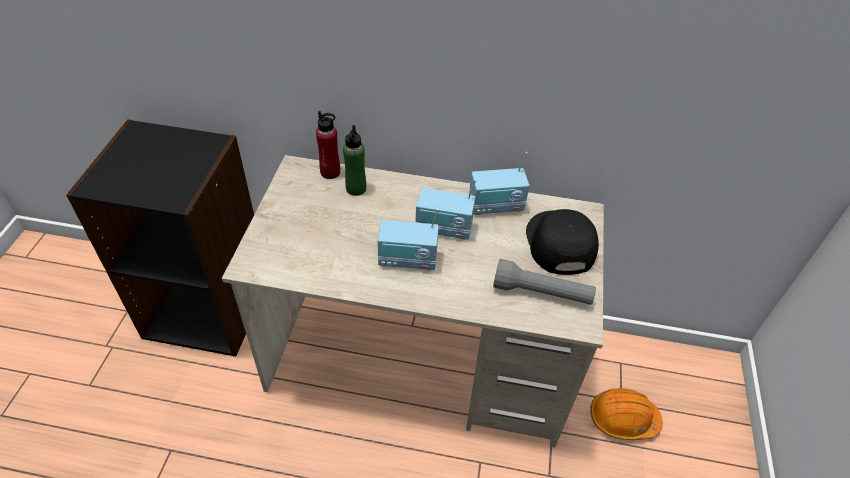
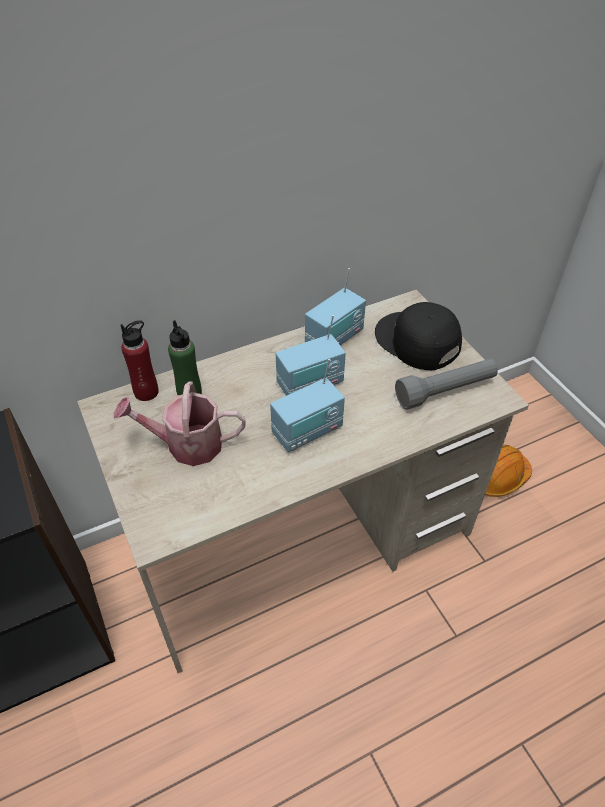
camera: 35 degrees left, 0 degrees up
(321, 221) = (186, 444): none -> watering can

